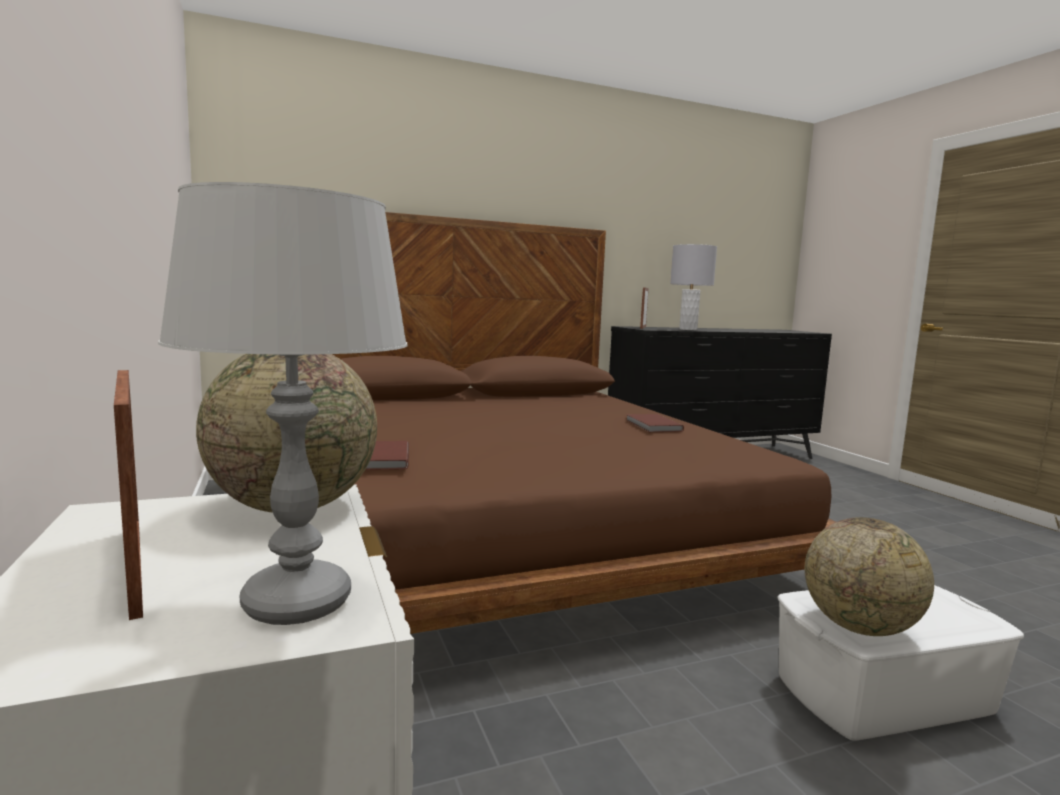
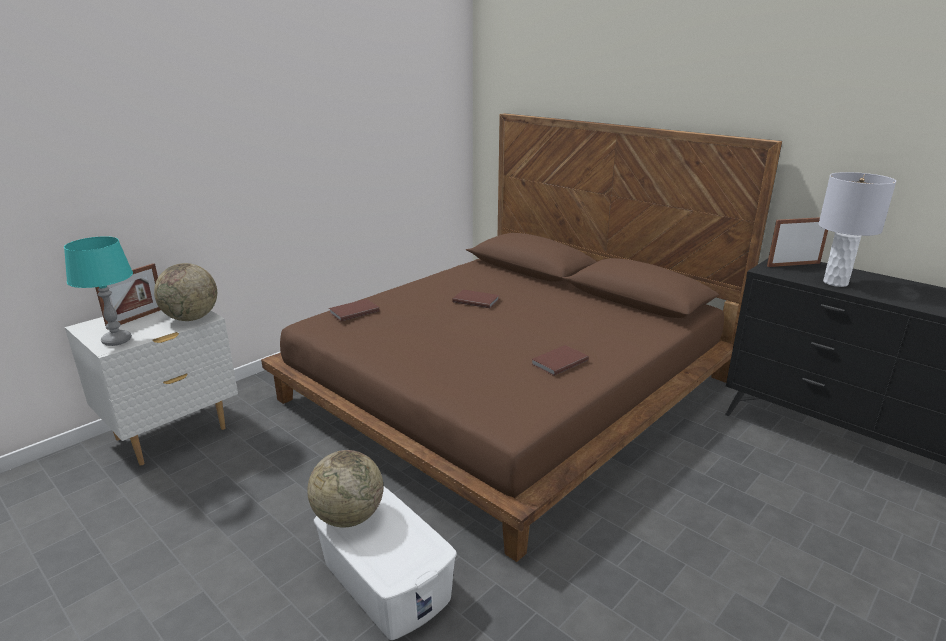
camera: 65 degrees right, 15 degrees up
(298, 602) = (117, 341): grey table lamp -> turquoise table lamp
(448, 419) = (475, 300): none -> brown book

